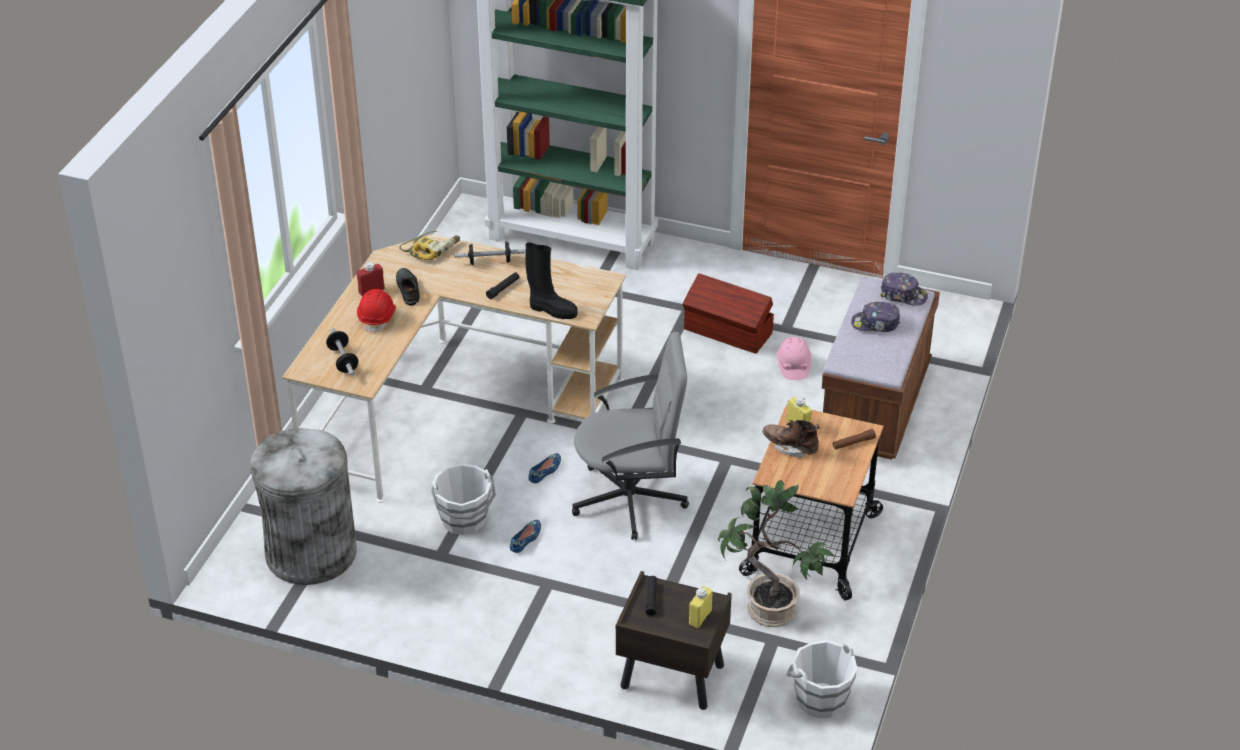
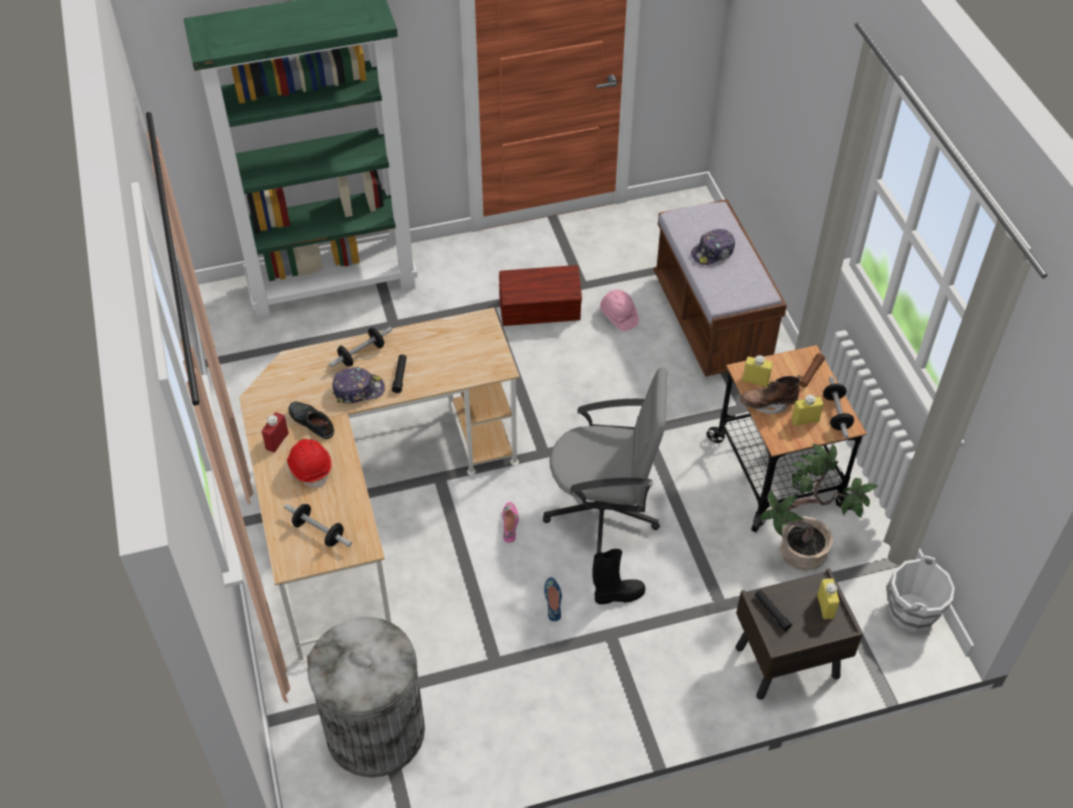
camera: 35 degrees left, 10 degrees up
(431, 249) = (294, 368): power drill -> none
(464, 520) = (484, 614): white bucket -> none
(545, 471) = (510, 524): blue shoe -> pink shoe
(551, 310) = (464, 376): black boot -> black boot (617, 595)
(631, 499) = (604, 511): grey office chair -> grey office chair turned 45 degrees clockwise
(809, 472) = (805, 420): none -> yellow bottle
(842, 480) = (836, 414): none -> dumbbell
(903, 295) = (709, 216): cap -> cap (358, 390)

